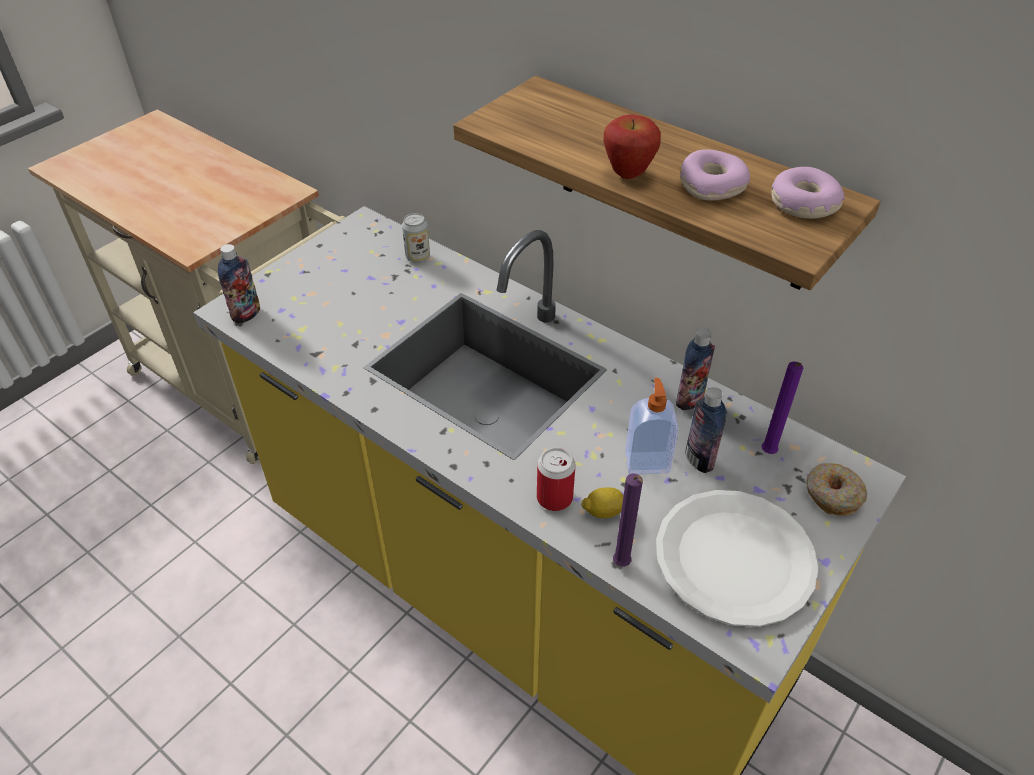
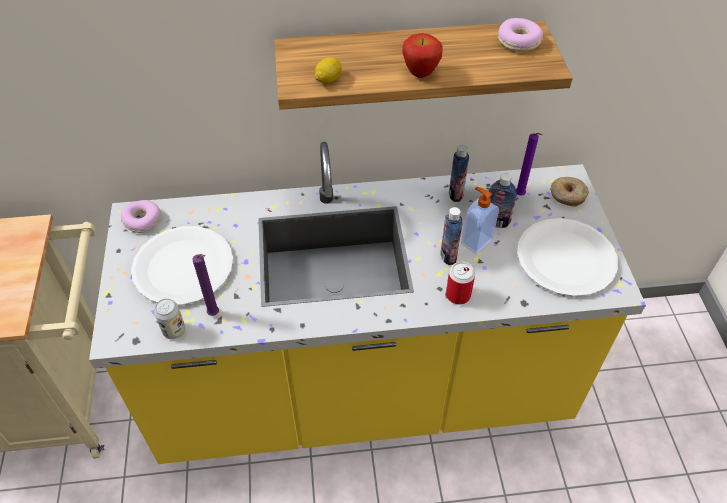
camera: 45 degrees left, 5 degrees up
(246, 314) = (133, 332): bottle -> bottle (448, 255)
(347, 291) = (183, 267): none -> white plate
(418, 257) = (200, 213): can -> can (174, 331)
(604, 511) = (488, 282): lemon -> lemon (328, 79)
(622, 565) = (527, 302): purple candle -> purple candle (215, 314)
(711, 185) = (467, 56): donut -> donut (142, 220)

